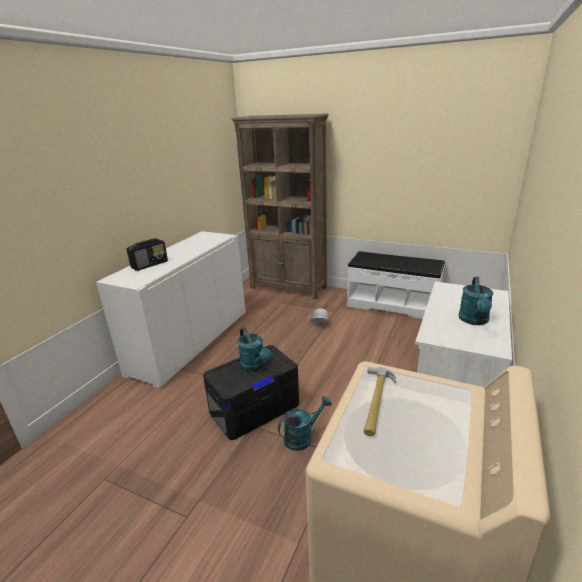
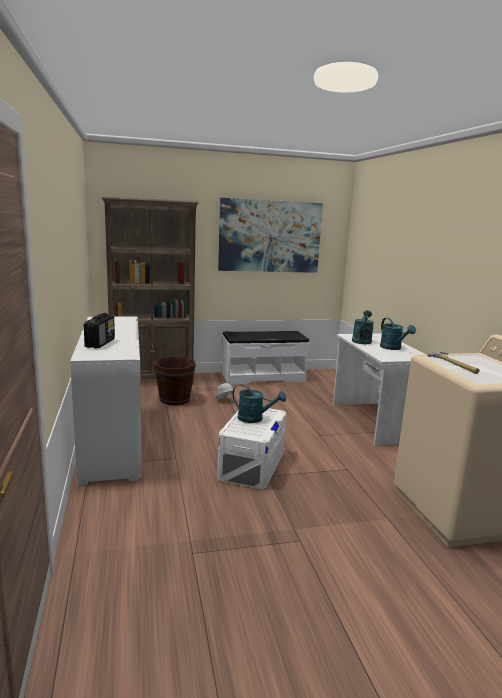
camera: 40 degrees left, 10 degrees down
(254, 408) = (251, 465): black storage box -> white storage box
(281, 312) = (174, 399): none -> brown bucket
(302, 437) = (312, 469): turquoise watering can -> turquoise watering can (362, 340)
(414, 148) = (270, 236): none -> picture

